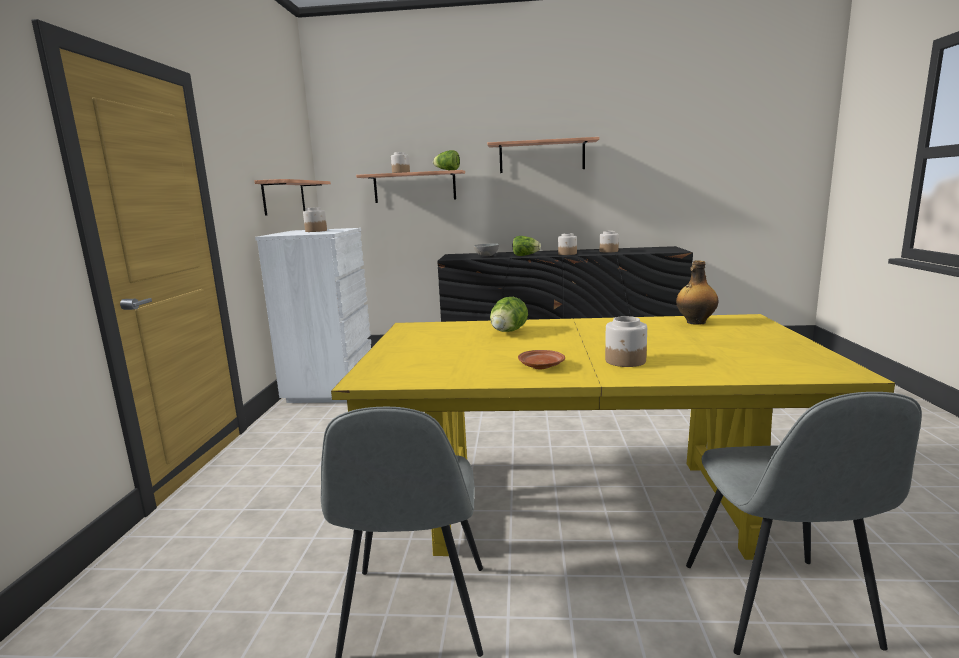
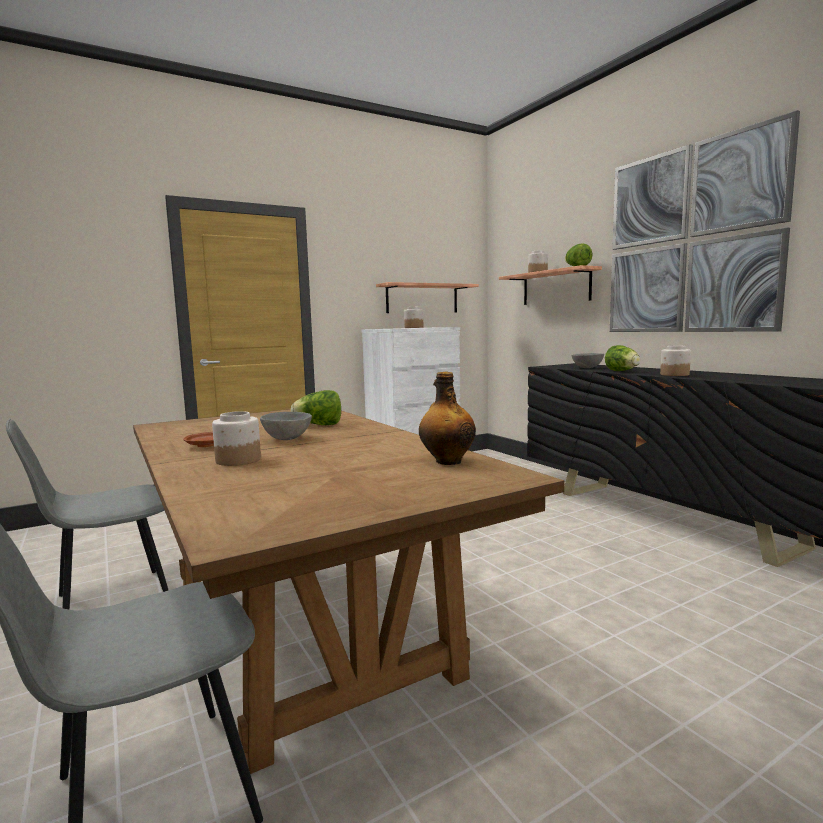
camera: 55 degrees right, 5 degrees down
(542, 156) = (690, 240): shelf -> picture
(554, 344) = (288, 438): none -> grey bowl
(585, 504) = (304, 626): yellow dining table -> brown dining table
(608, 251) = (745, 378): jar -> none

